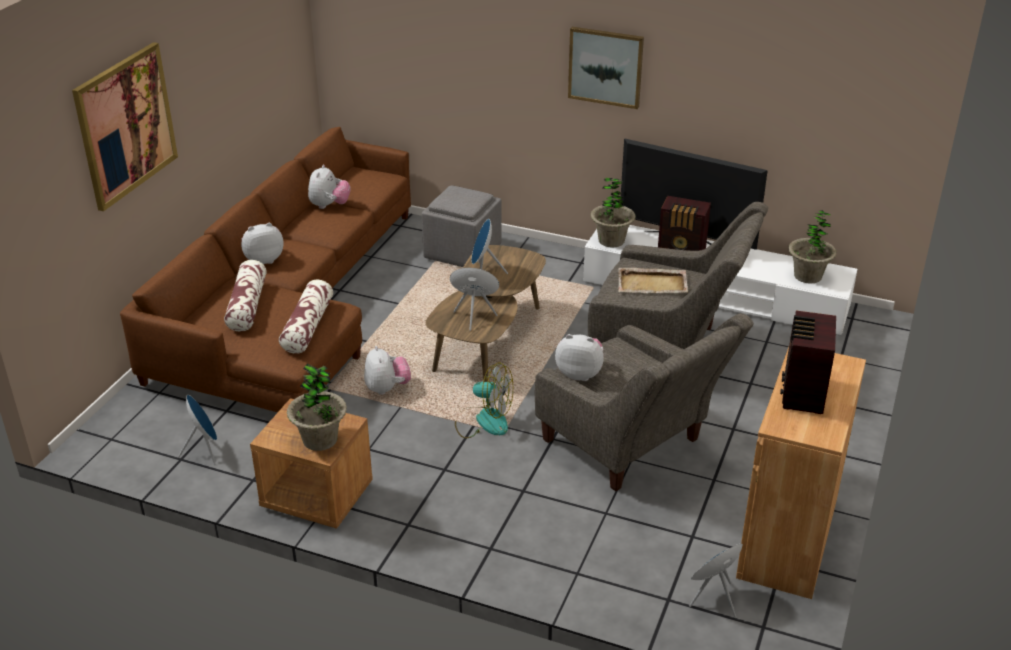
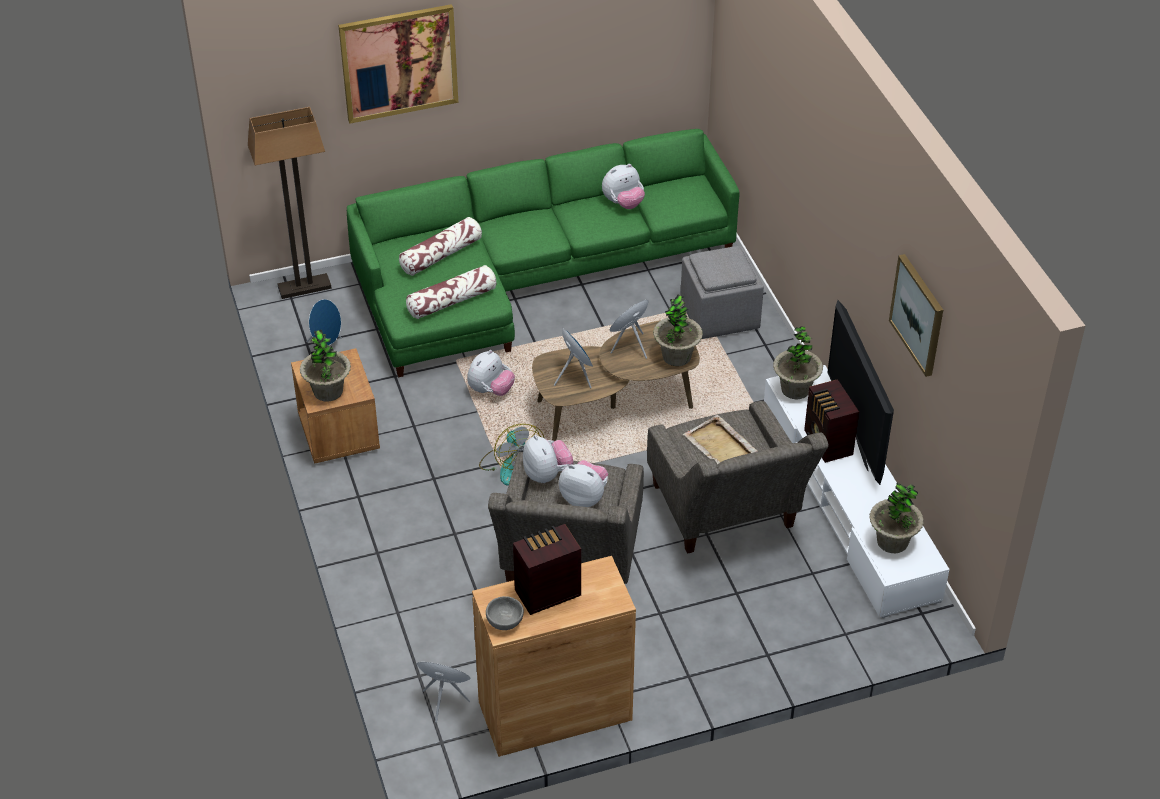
camera: 50 degrees right, 10 degrees up
(111, 424) = (305, 287): none -> floor lamp
(263, 260) = (507, 222): plush toy -> plush toy (584, 497)
(291, 308) = (528, 275): brown sofa -> green sofa
(524, 261) = (676, 356): none -> potted plant
(605, 67) = (846, 220): picture -> picture (918, 314)
(816, 432) = (504, 621): none -> grey bowl

